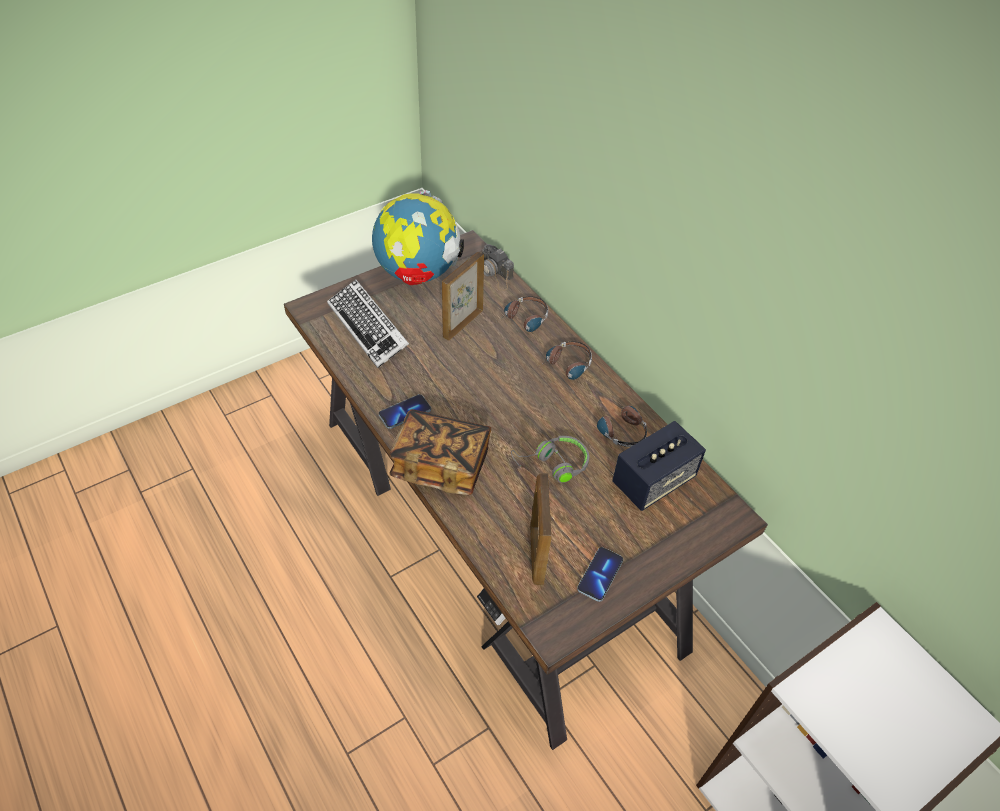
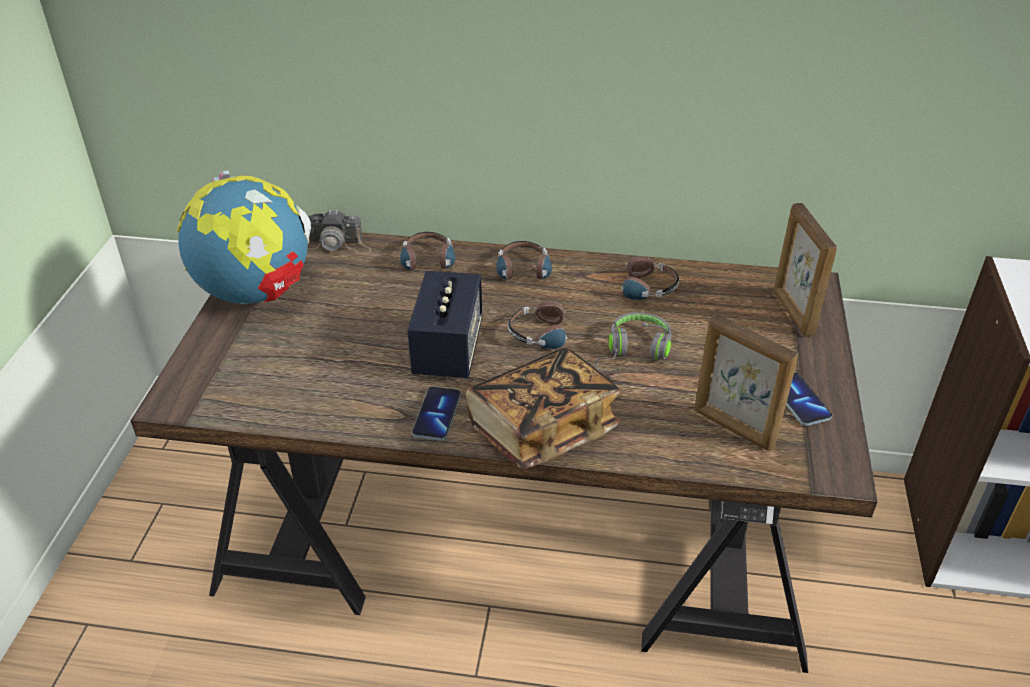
camera: 45 degrees left, 10 degrees down
(368, 328) = (275, 373): keyboard -> none
(462, 324) = (372, 304): picture frame -> picture frame (792, 312)
(525, 415) = (550, 334): none -> headphones
(653, 481) = (724, 304): speaker -> speaker (448, 350)

